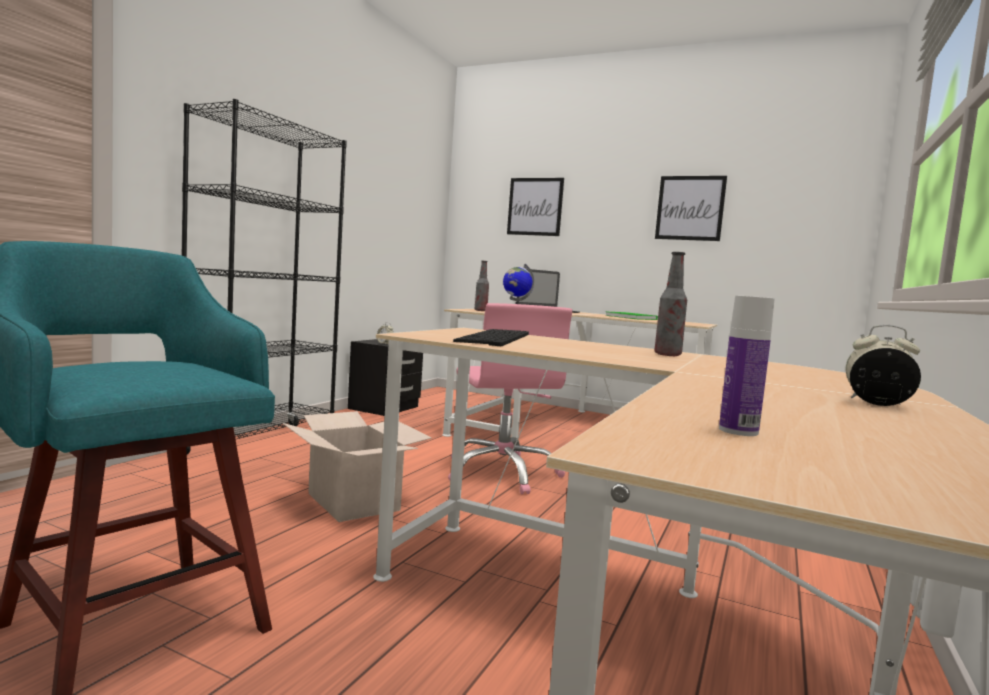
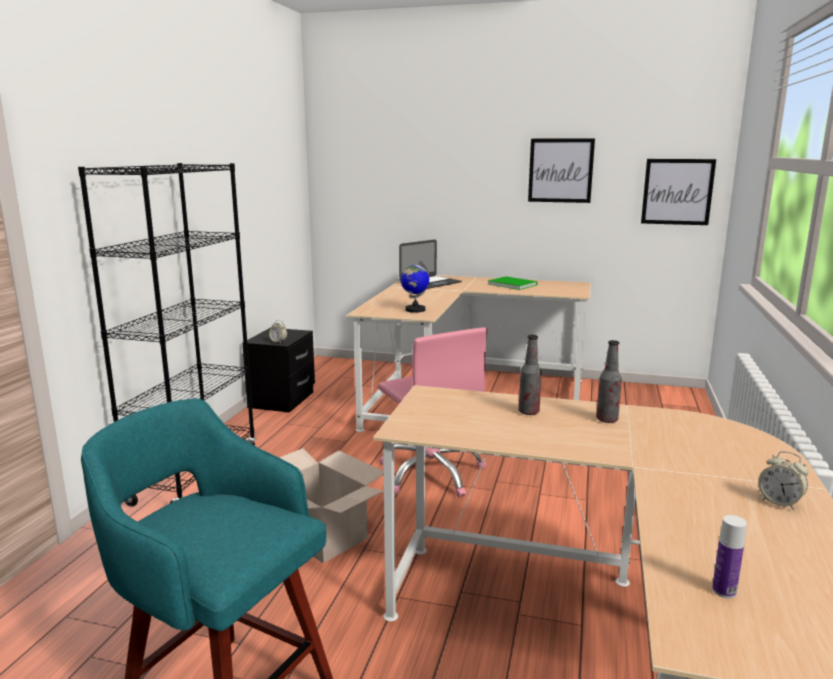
camera: 10 degrees left, 10 degrees up
(480, 310) = (380, 309): bottle -> bottle (528, 412)
(497, 338) = (465, 415): keyboard -> none
(535, 206) = (403, 170): picture -> picture (677, 192)
(877, 404) = (779, 502): alarm clock -> alarm clock turned 150 degrees counterclockwise

